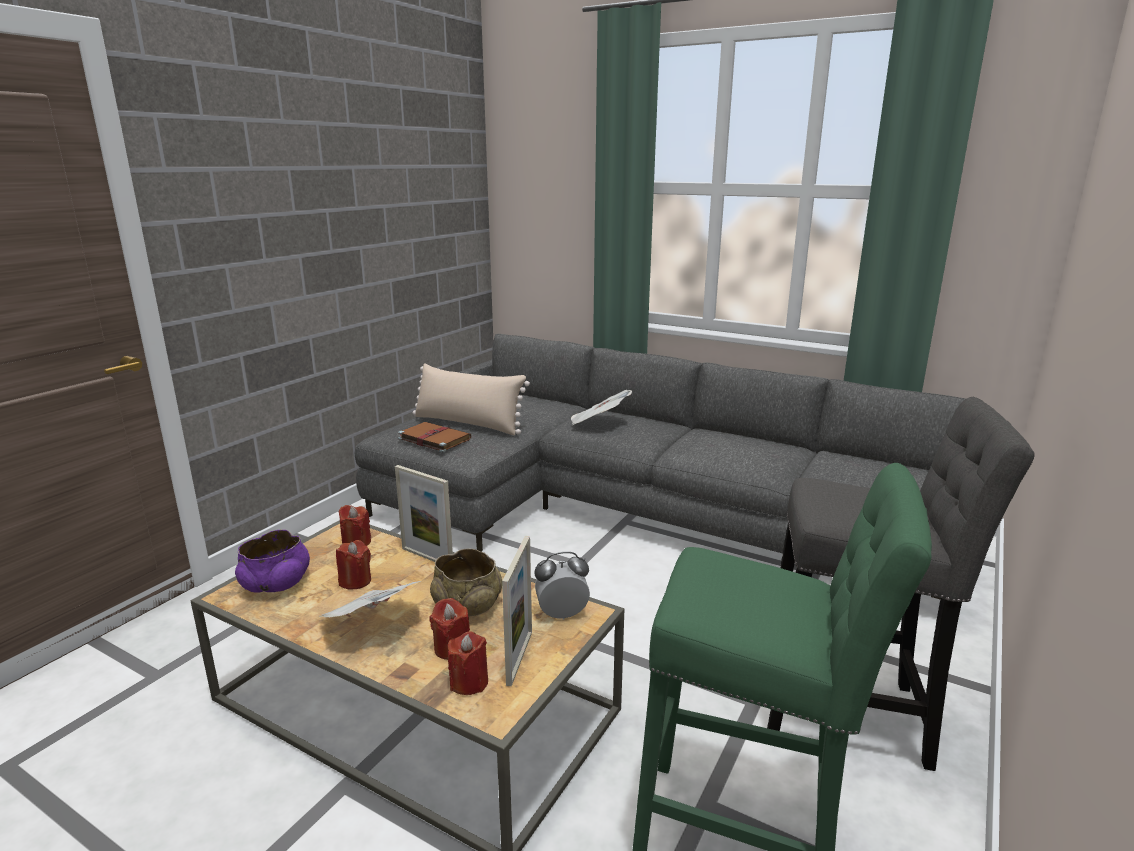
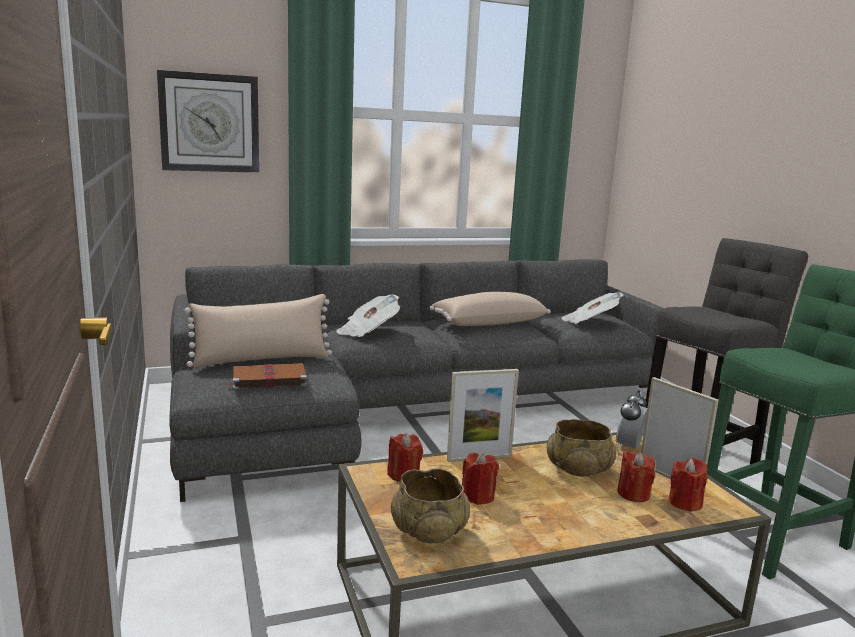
camera: 50 degrees left, 5 degrees down
(276, 584) = (429, 531): purple bowl -> beige bowl
(372, 622) = (559, 510): newspaper -> newspaper (589, 322)
(542, 203) = (209, 123): none -> wall clock
(738, 446) = (488, 323): none -> beige pillow

